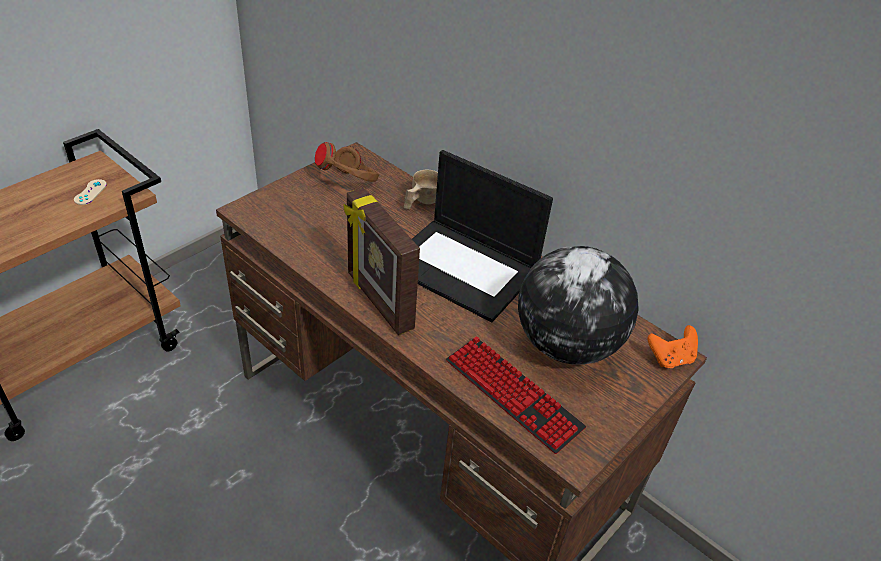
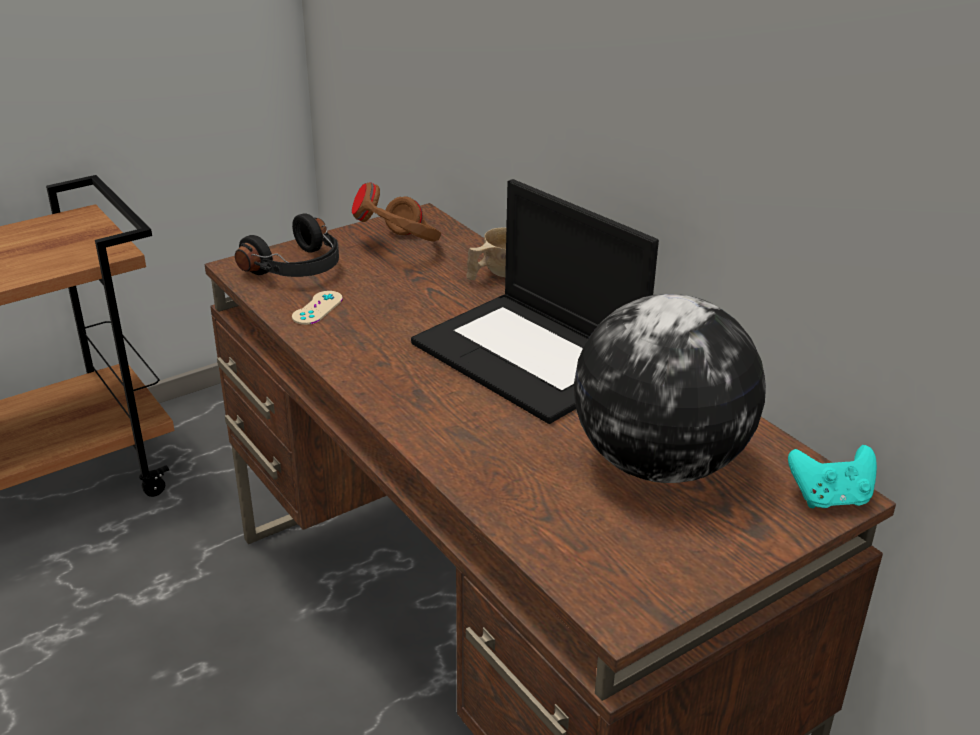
camera: 15 degrees right, 10 degrees down
(90, 192) = (62, 246): beige game controller -> beige game controller (317, 308)
(285, 208) = (298, 268): none -> black headphones
(378, 301) = (386, 384): picture frame -> none
(512, 394) = (549, 517): keyboard -> none
(670, 358) = (830, 498): orange game controller -> turquoise game controller

